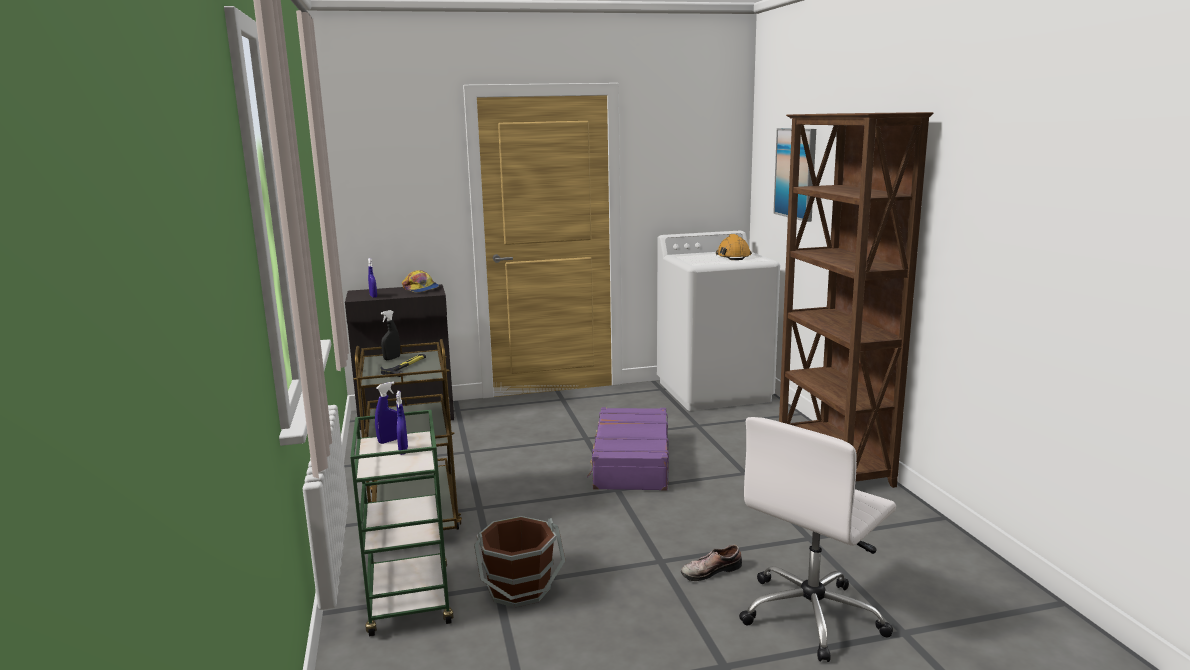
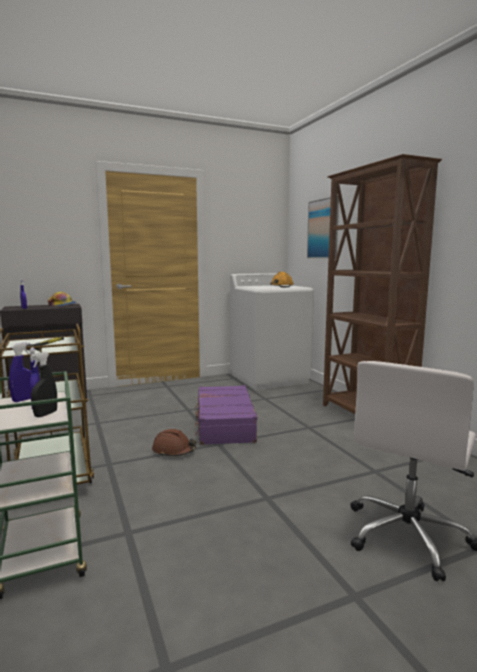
camera: 10 degrees left, 5 degrees down
(392, 358) = (34, 341): black spray bottle -> black spray bottle (45, 414)
(519, 589) = (149, 534): brown bucket -> none
(559, 496) = (174, 451): none -> brown hard hat
(709, 570) = (309, 503): shoe -> none

